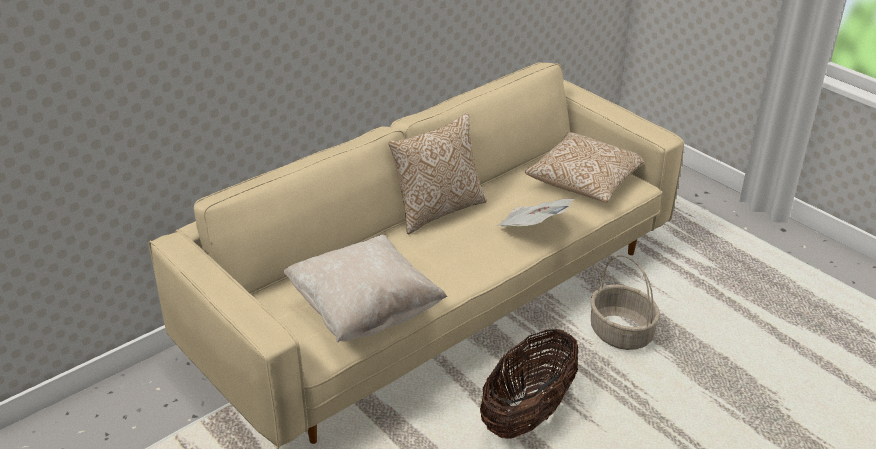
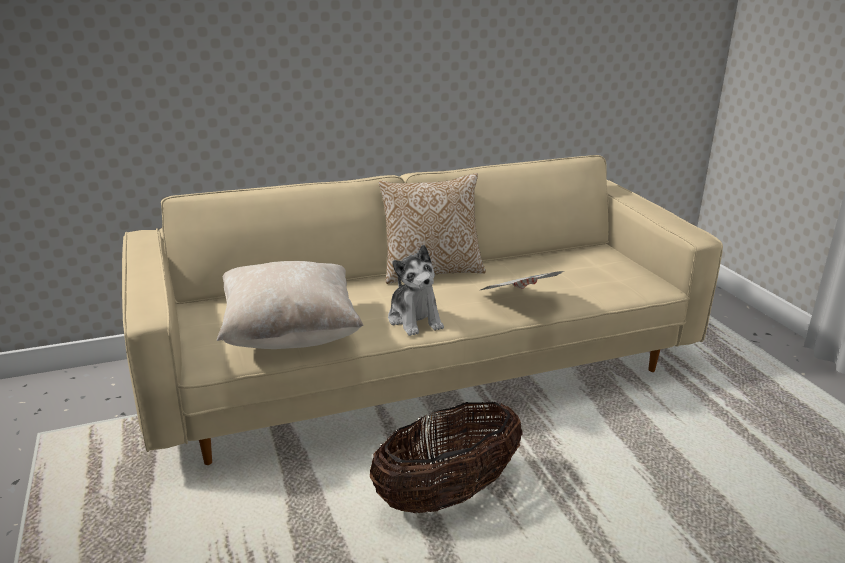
camera: 20 degrees right, 10 degrees down
(460, 270) = (415, 320): none -> plush toy
(585, 182) = (602, 275): pillow -> none
(620, 333) = (600, 441): basket -> none

